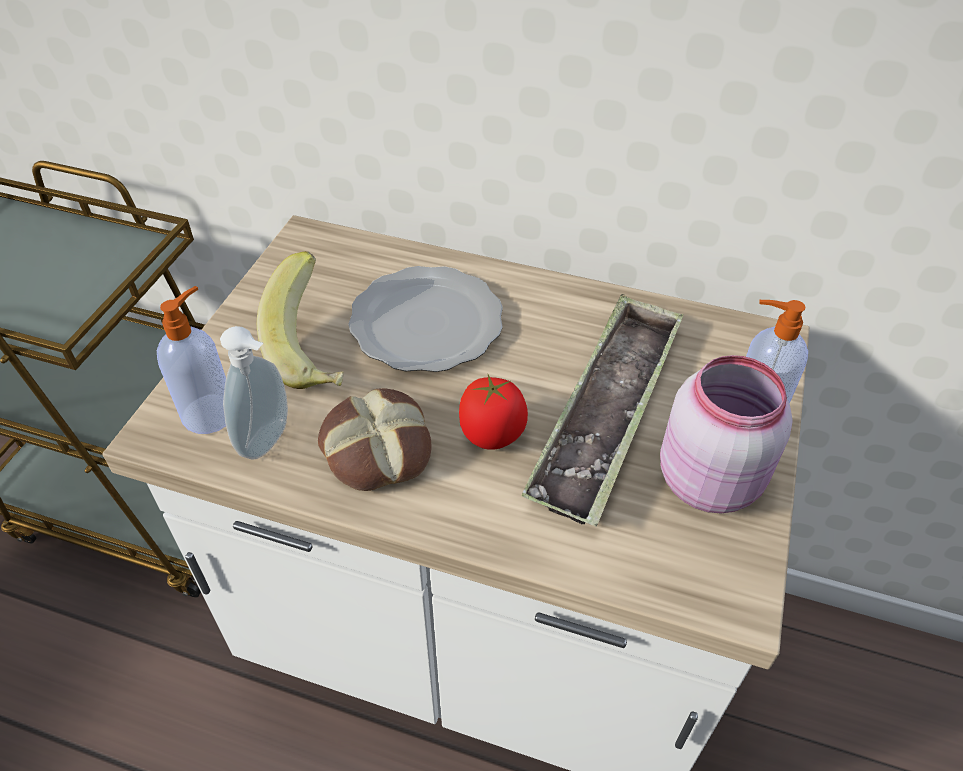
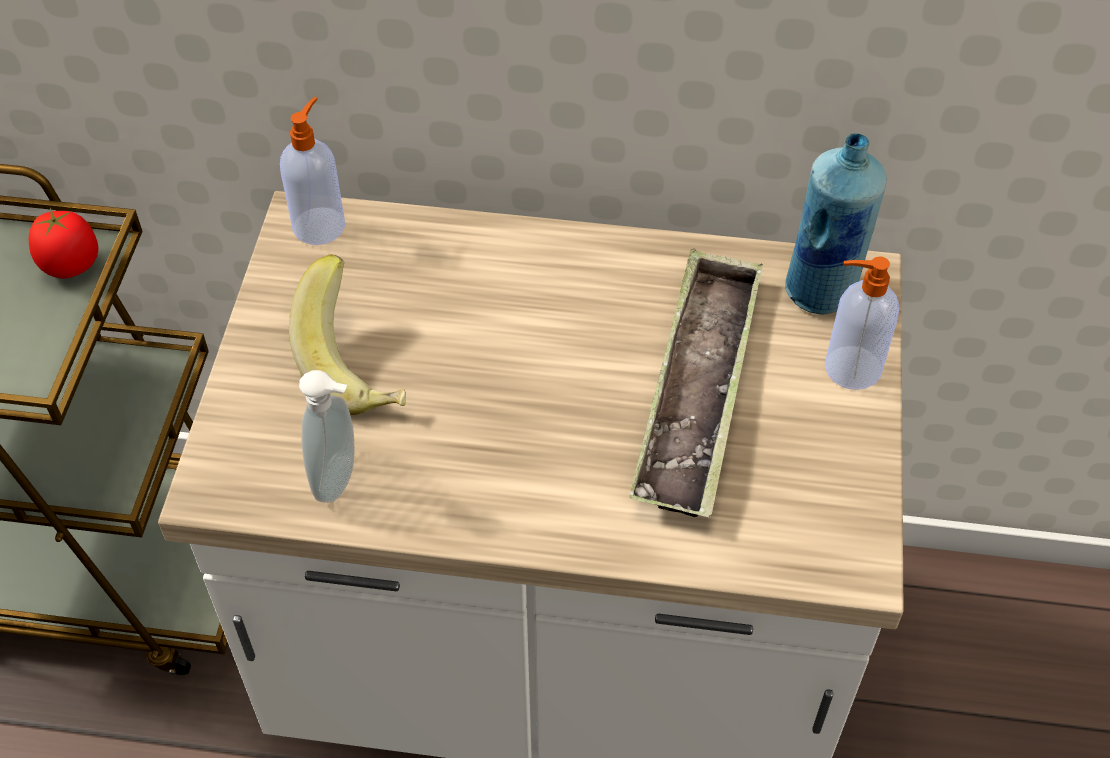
camera: 10 degrees left, 5 degrees up
(210, 413) = (263, 457): soap dispenser -> soap dispenser (320, 225)
(375, 449) = (458, 470): bread -> none
(429, 322) = (478, 311): plate -> none
(492, 434) = (580, 434): tomato -> tomato (71, 265)
(708, 478) = (814, 447): pink jar -> none
(733, 346) = (821, 292): none -> blue bottle

